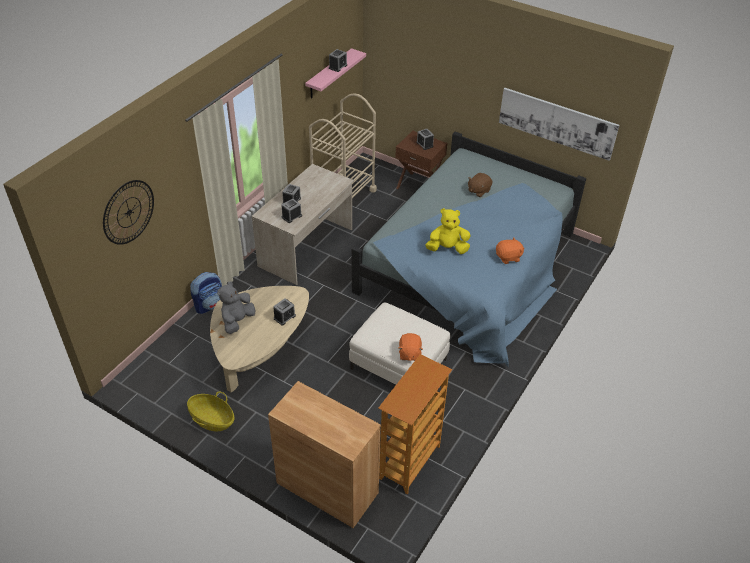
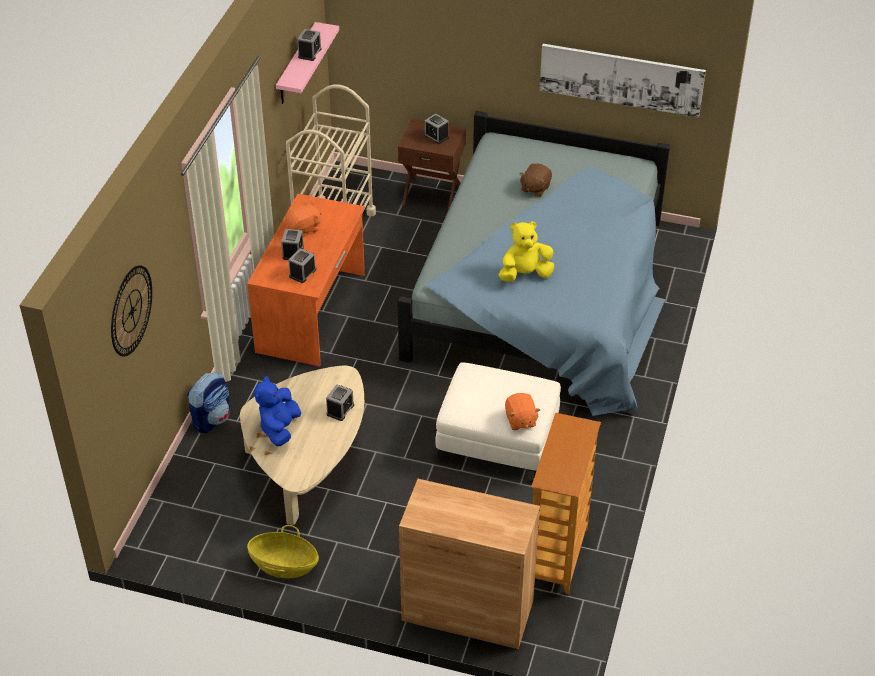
camera: 15 degrees left, 0 degrees up
(237, 321) = (279, 428): grey plush toy -> blue plush toy
(306, 248) = (312, 313): beige desk -> orange desk
(508, 257) = (606, 270): orange plush toy -> orange plush toy (304, 229)

